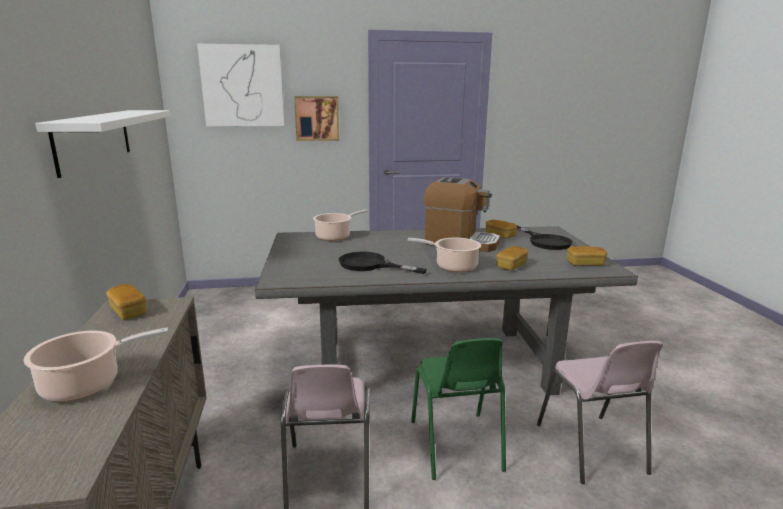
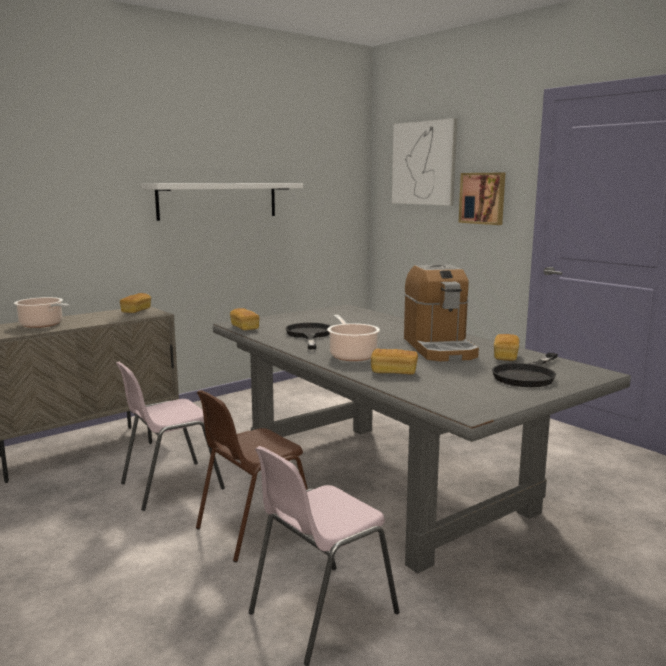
camera: 60 degrees right, 5 degrees down
(335, 236) = (368, 316): cooking pot -> none
(456, 446) = (254, 529): green chair -> brown chair
(585, 264) = (468, 399): bread -> bread (245, 327)

